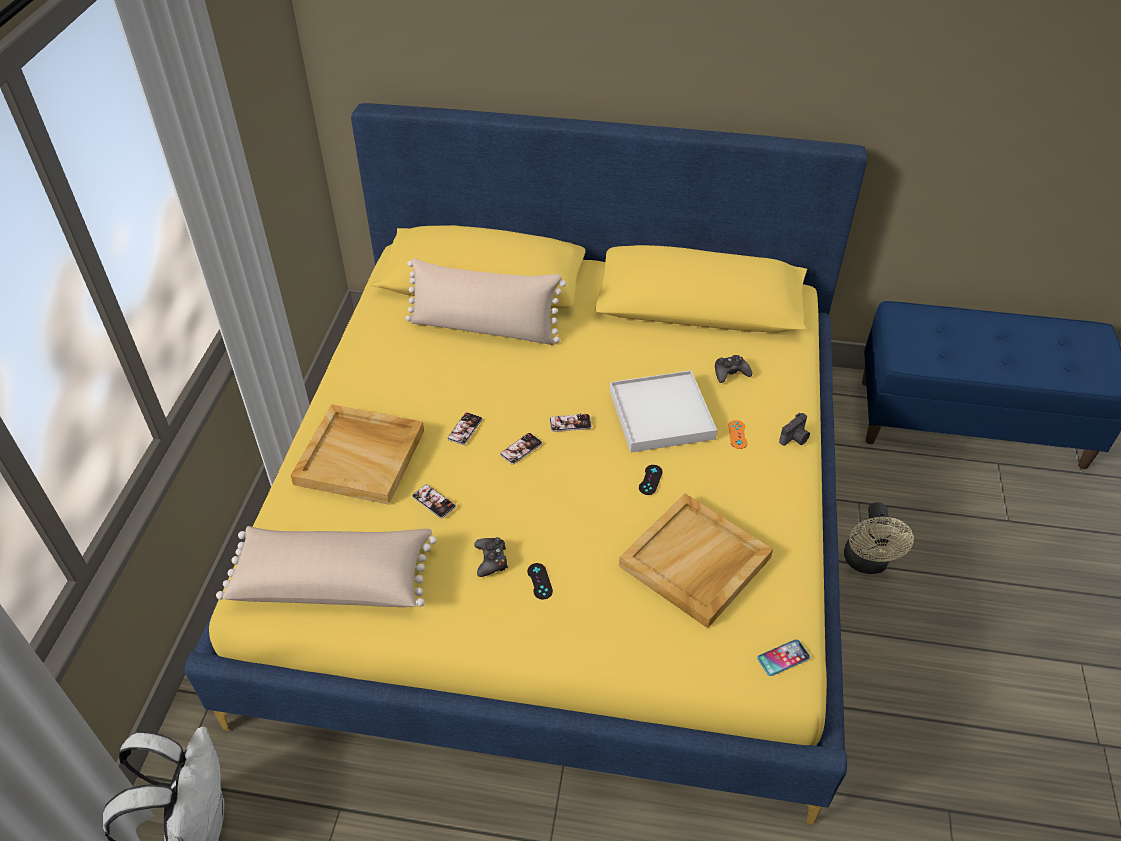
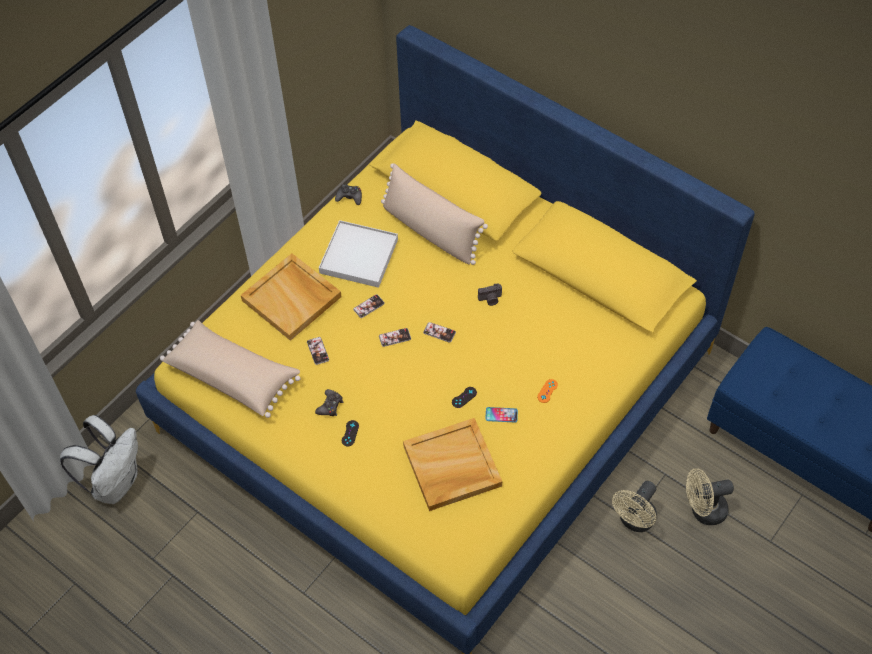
camera: 30 degrees right, 10 degrees up
(661, 415) = (504, 353): white tray -> white tray (358, 256)
(730, 373) = (578, 341): black game controller -> black game controller (349, 197)
(783, 658) = (462, 551): phone -> phone (501, 415)
(795, 438) = (585, 412): camera -> camera (490, 299)
(923, 521) = (703, 511): none -> beige fan

